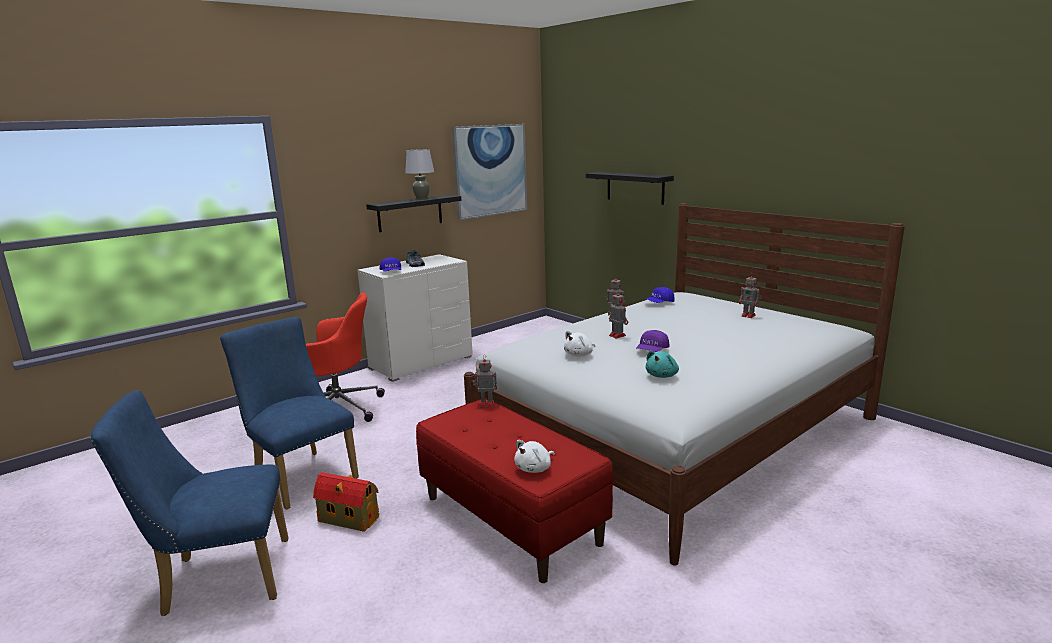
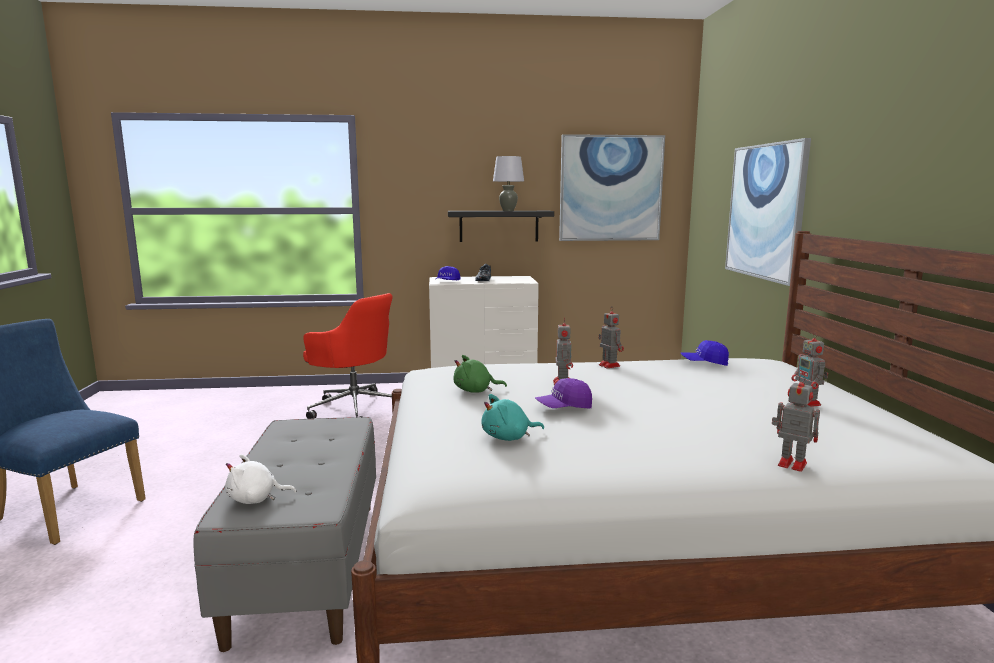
camera: 35 degrees right, 5 degrees down
(301, 475) = (241, 453): blue chair -> none
(347, 518) = (205, 502): toy house -> none
(486, 404) = (357, 422): toy robot -> toy robot (790, 463)
(511, 519) = (309, 566): red bench -> grey bench
(579, 355) = (475, 391): white plush toy -> green plush toy
(635, 187) = (765, 211): black shelf -> picture

